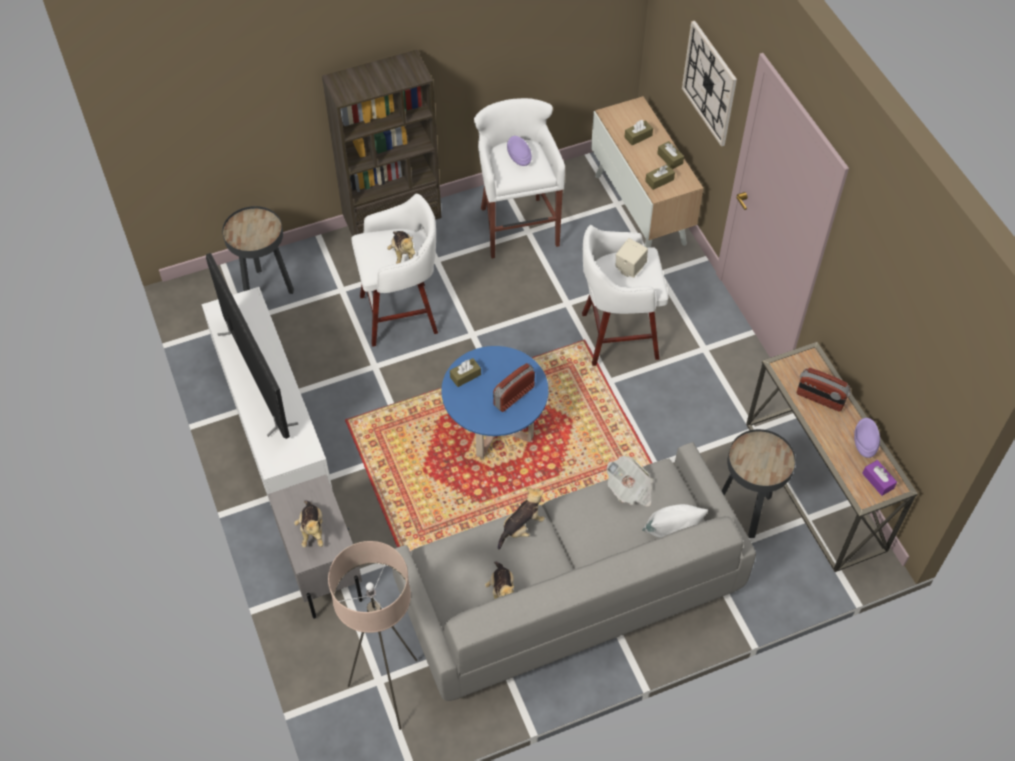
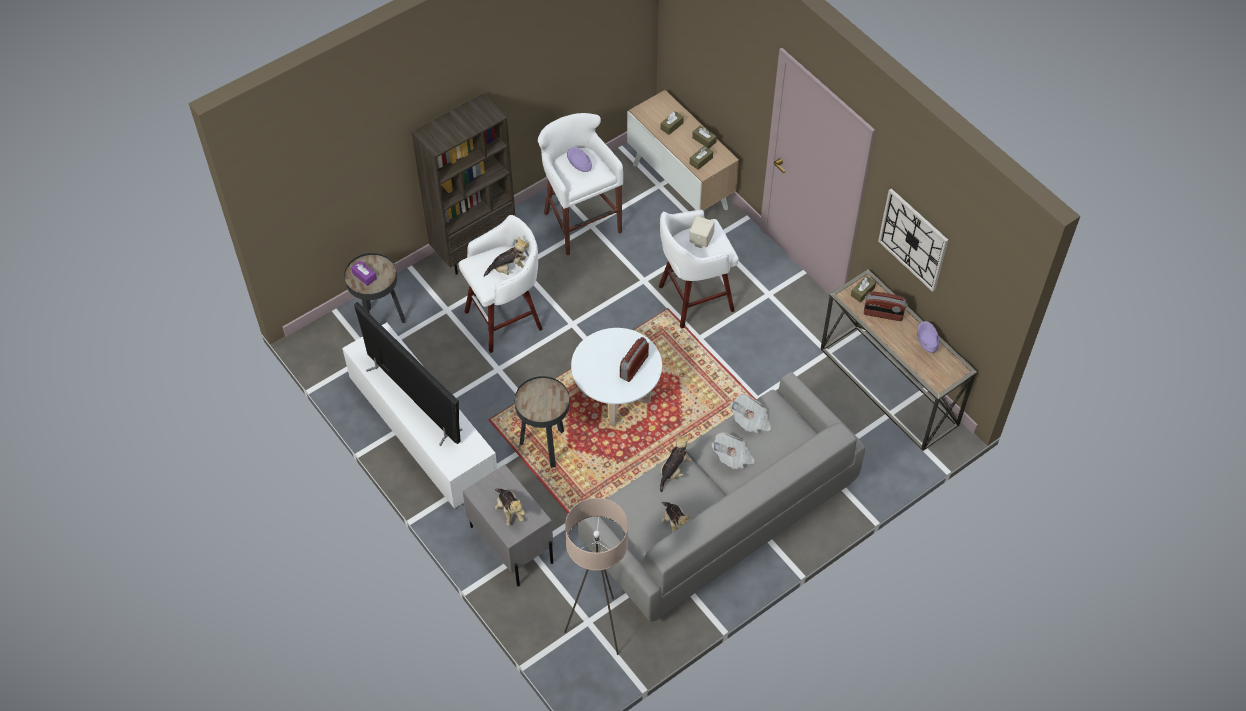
camera: 15 degrees left, 0 degrees up
(403, 254) = (509, 269): plush toy -> plush toy turned 75 degrees counterclockwise
(465, 376) = (588, 359): brown tissue box -> brown tissue box (862, 292)
(495, 427) = (616, 397): blue coffee table -> white coffee table
(595, 528) = (733, 457): none -> newspaper
(671, 531) = (793, 446): white pillow -> none
(709, 83) = (732, 74): wall clock -> wall clock (913, 239)
(746, 511) = (840, 419): black side table -> black side table (545, 447)
(878, 481) = (944, 369): purple tissue box -> purple tissue box (364, 276)

